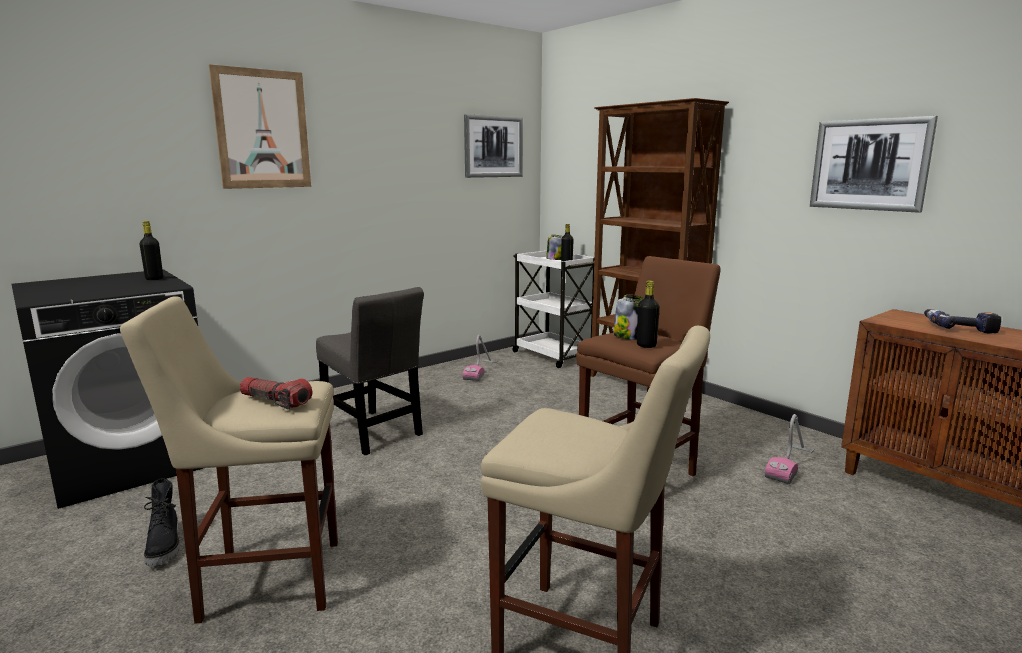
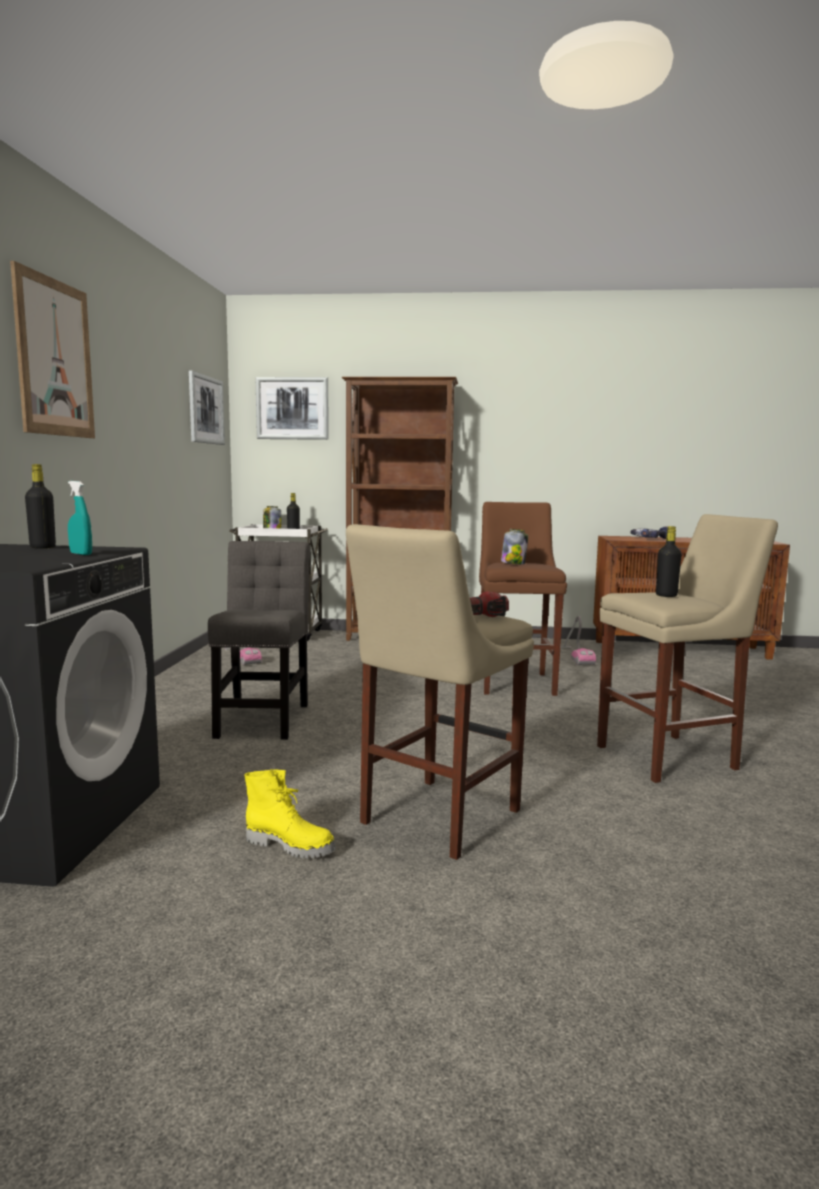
camera: 45 degrees left, 5 degrees down
(126, 290) = (81, 554): none -> turquoise spray bottle
(165, 547) = (291, 845): black boot -> yellow boot
(374, 433) = (263, 718): grey chair -> grey chair turned 90 degrees counterclockwise
(646, 345) = (540, 565): black bottle -> black bottle (666, 595)
(869, 164) = (571, 435): picture -> picture (292, 408)

